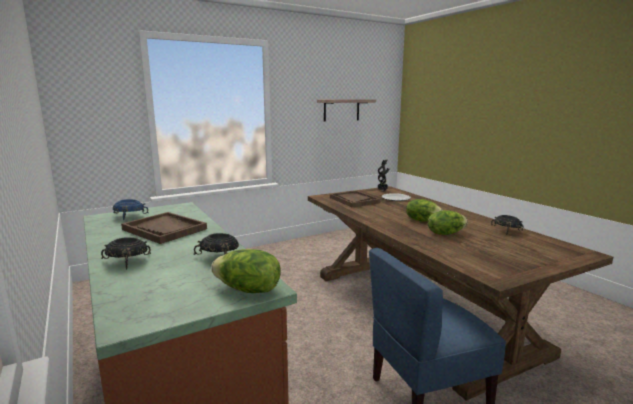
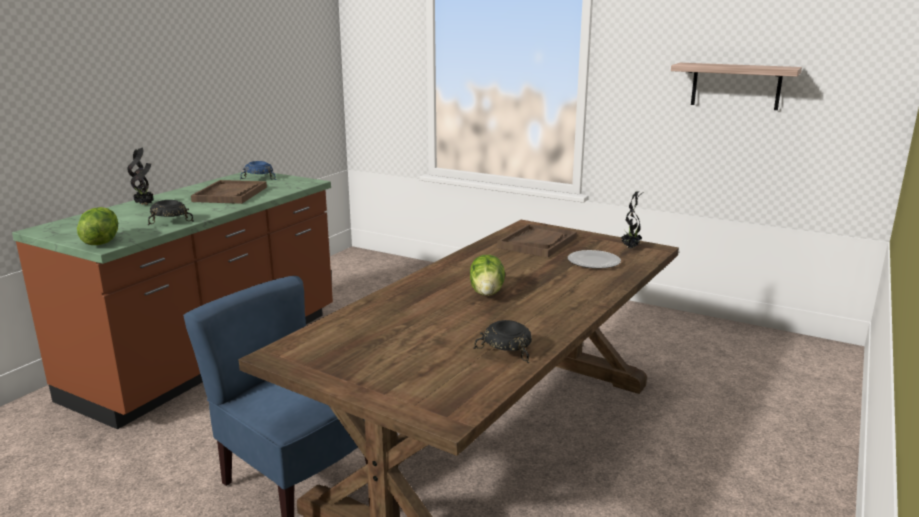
camera: 60 degrees right, 5 degrees up
(127, 262) = (145, 205): black bowl -> potted plant
(445, 233) = (438, 312): lettuce -> none

